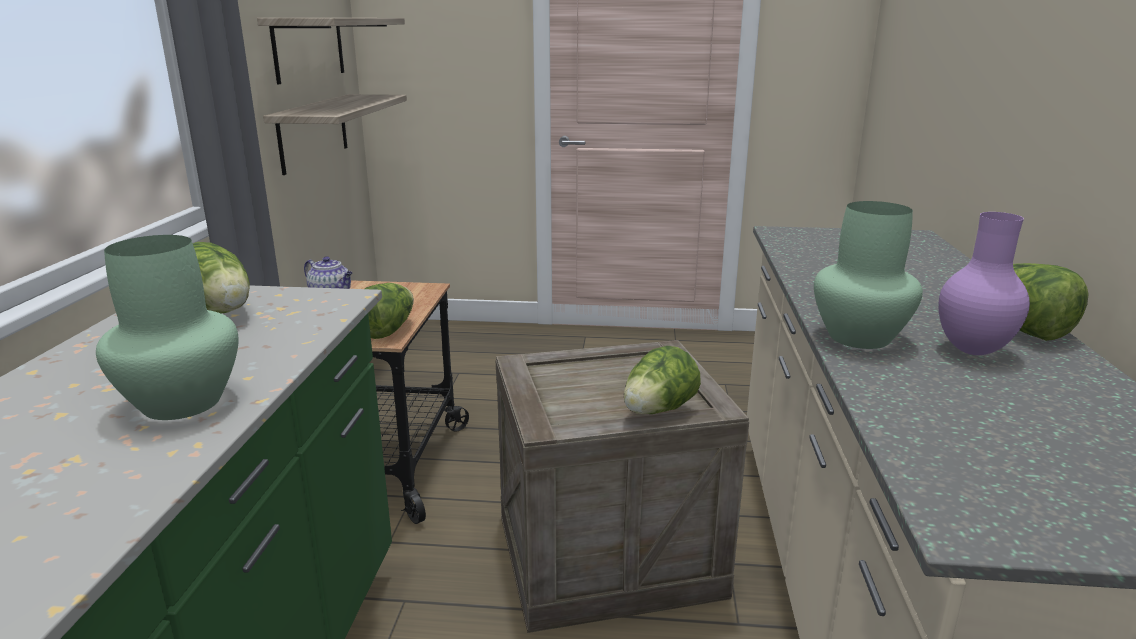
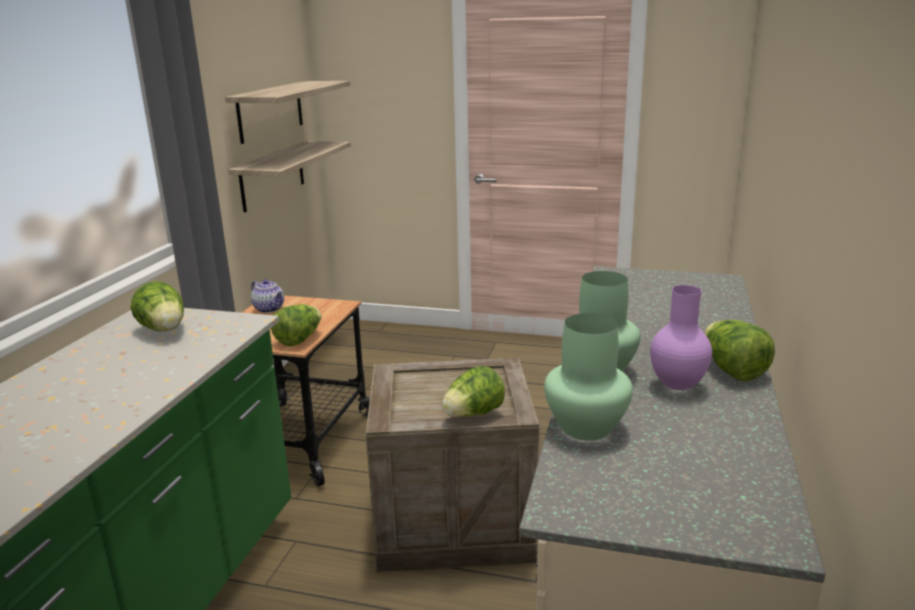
camera: 10 degrees right, 0 degrees up
(184, 403) = (123, 394): green vase -> green vase (587, 427)

